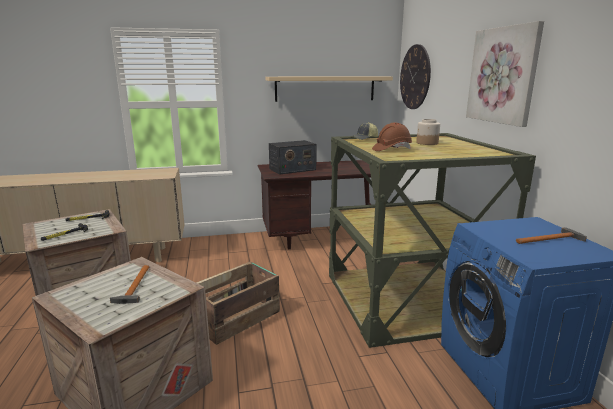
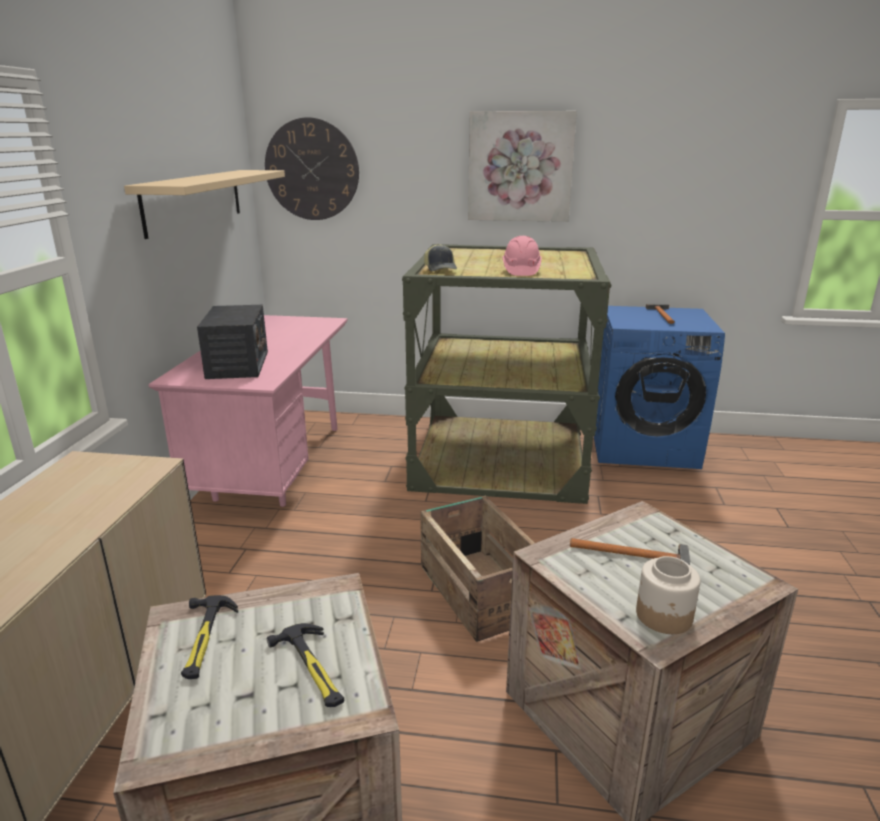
camera: 70 degrees left, 5 degrees up
(323, 238) = (275, 468): brown desk -> pink desk
(391, 149) = (521, 271): brown hard hat -> pink hard hat
(427, 143) = (490, 258): jar -> jar (664, 616)

